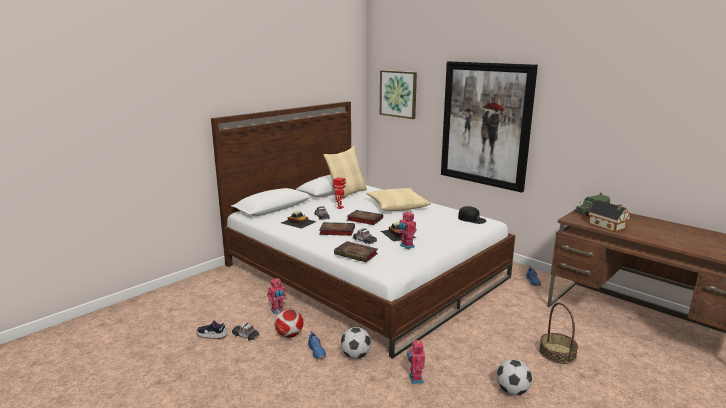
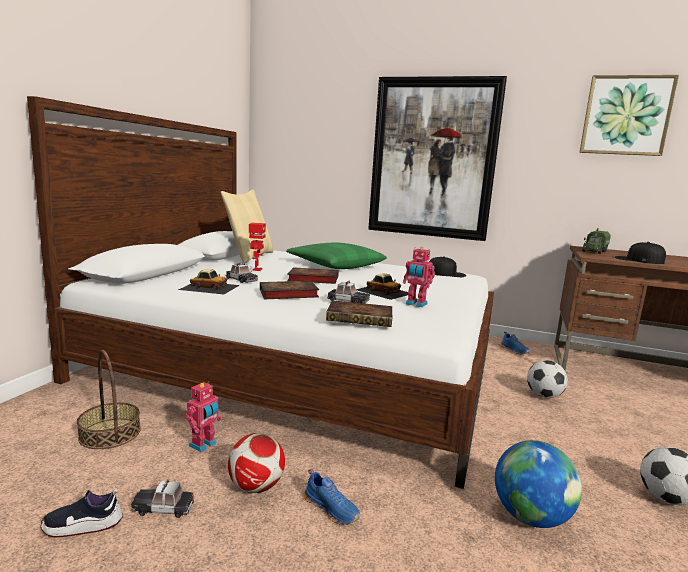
camera: 25 degrees left, 5 degrees down
(356, 355) = (403, 498): football -> football (544, 396)
(397, 205) = (335, 265): beige pillow -> green pillow
(398, 94) = (301, 126): picture -> picture (626, 116)
(415, 379) = (530, 517): toy robot -> globe
(557, 353) = (641, 430): basket -> basket (109, 433)
(607, 226) = (638, 260): toy house -> black cap

